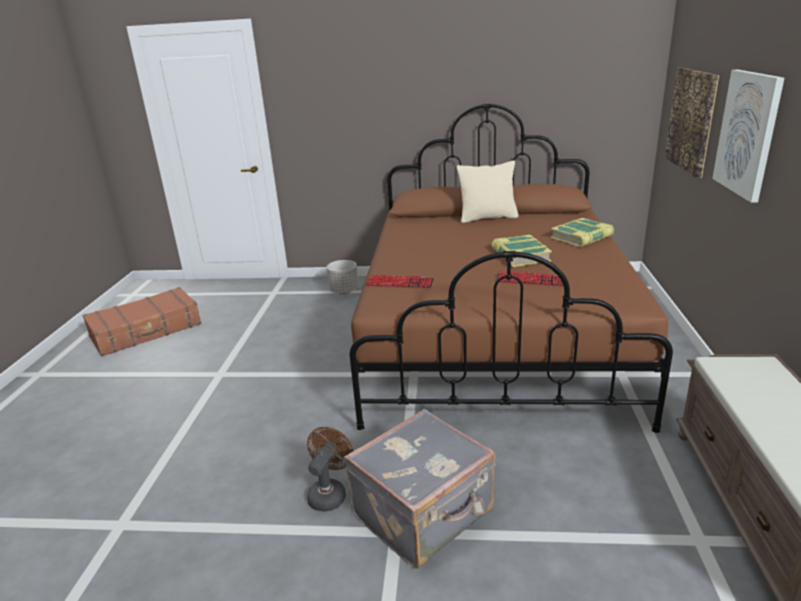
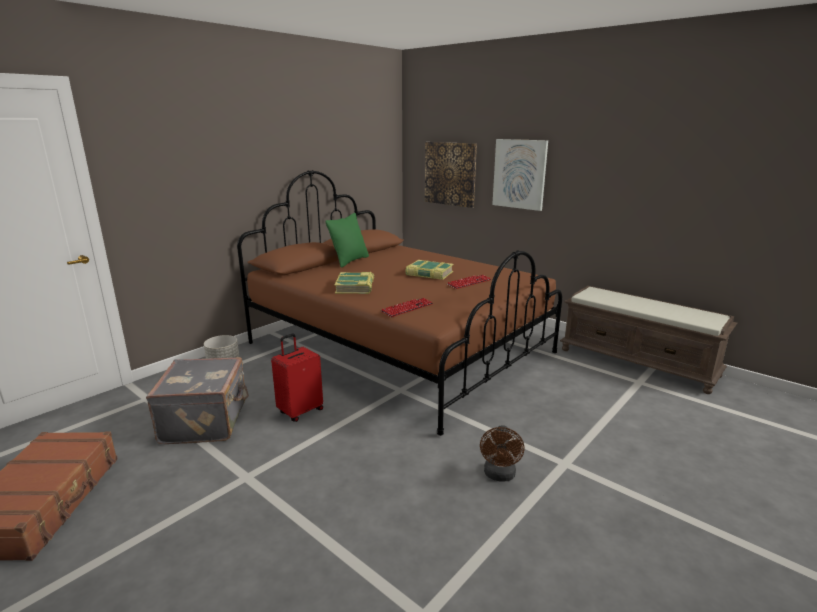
camera: 55 degrees left, 5 degrees down
(322, 349) = (300, 411): none -> red suitcase
(329, 493) = (499, 475): brown fan -> brown fan turned 135 degrees counterclockwise
(424, 514) = (557, 446): grey suitcase -> grey suitcase (207, 421)
(487, 218) = (349, 261): beige pillow -> green pillow
(582, 237) = (433, 257): book -> book (355, 287)

